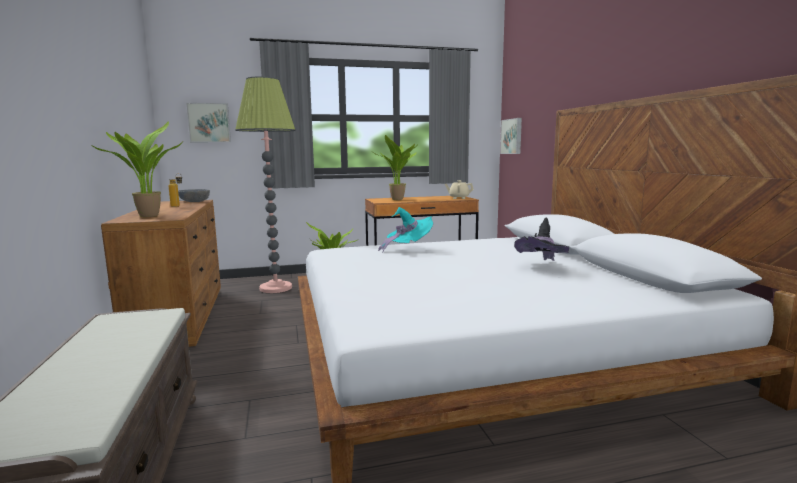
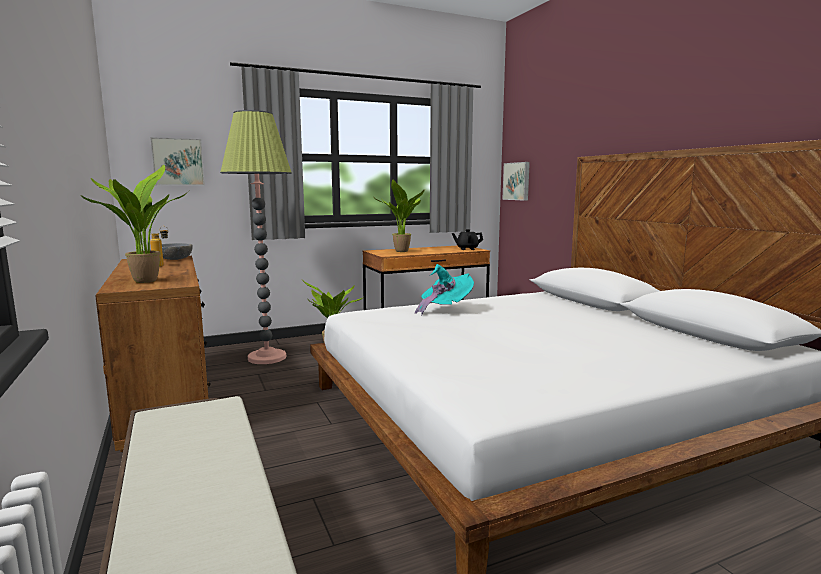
camera: 10 degrees left, 0 degrees up
(458, 198) = (467, 249): beige teapot -> black teapot
(541, 268) = (600, 328): black hat -> none

